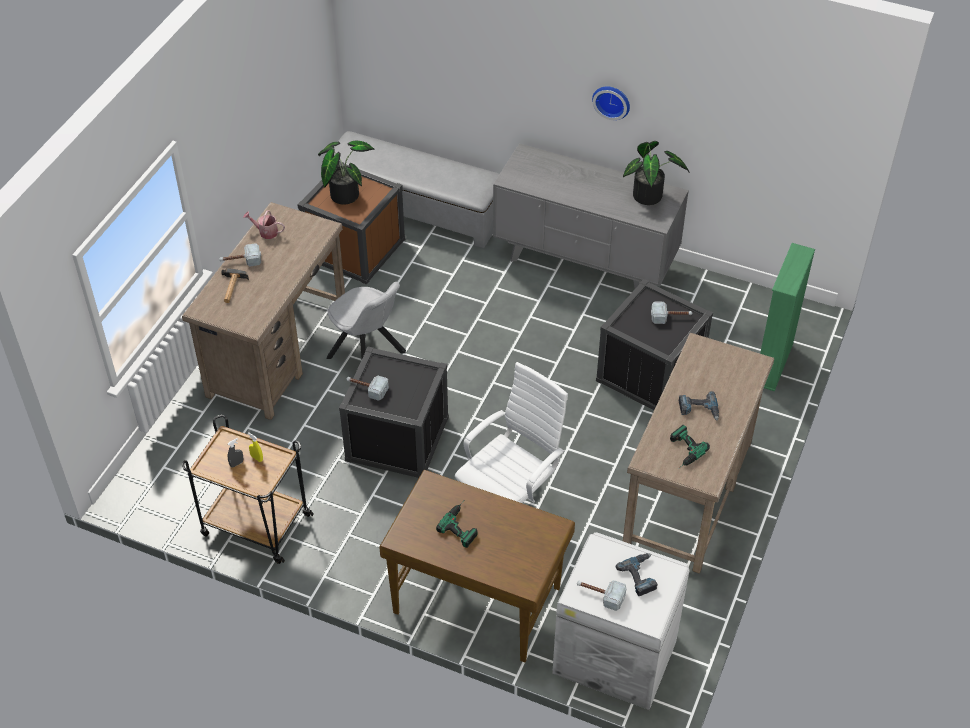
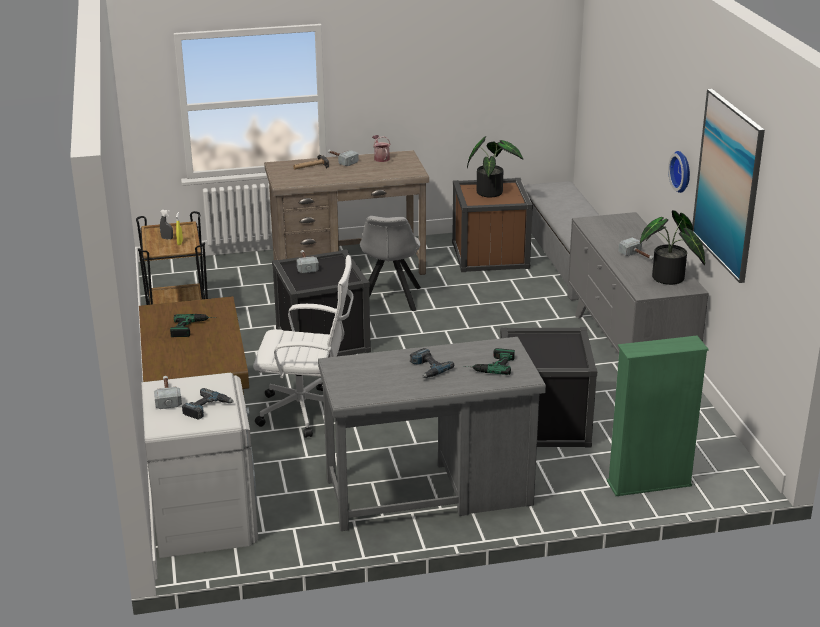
camera: 55 degrees right, 20 degrees down
(671, 317) = (562, 356): hammer -> hammer (638, 256)
(681, 451) = (366, 375): power drill -> power drill (489, 365)
(689, 493) = (428, 493): brown desk -> grey desk
(707, 104) = (728, 184): none -> picture

